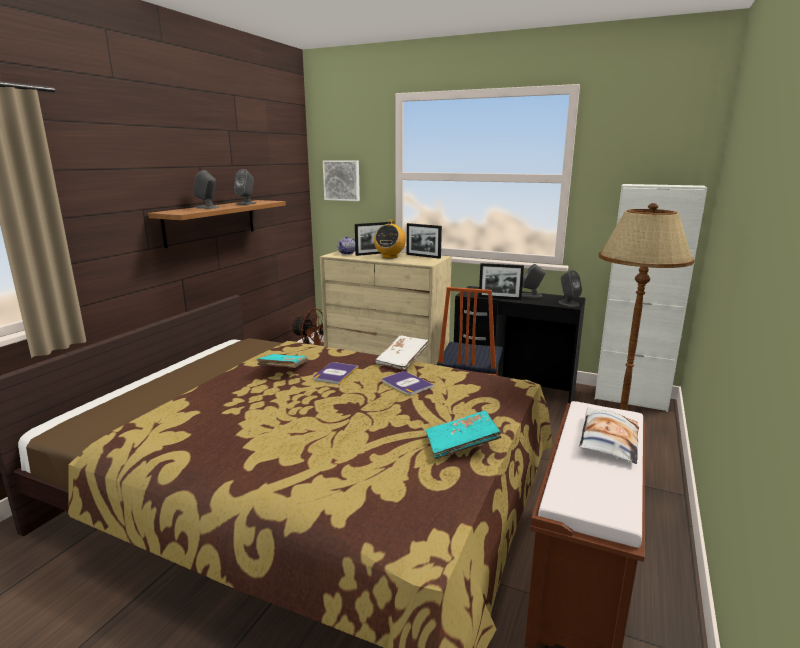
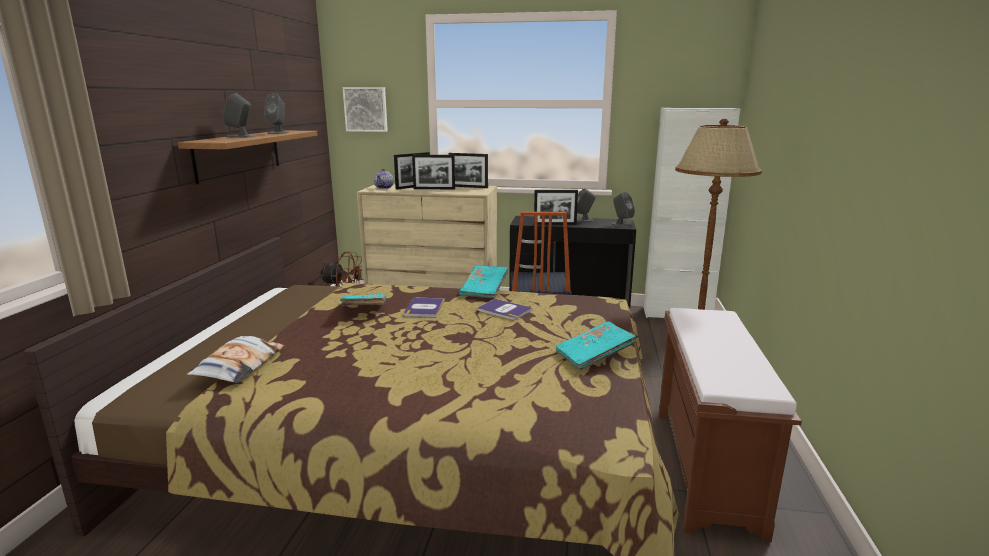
camera: 15 degrees left, 0 degrees up
(390, 257) = (434, 189): radio -> picture frame
(402, 360) = (484, 290): white book -> turquoise book
(607, 440) = (722, 335): pillow -> pillow (239, 365)

